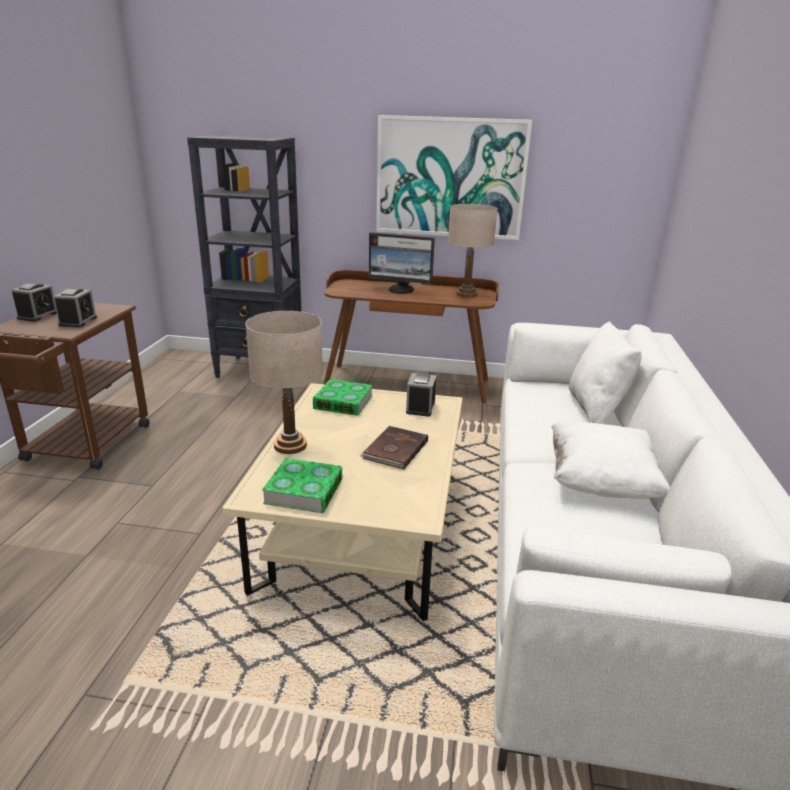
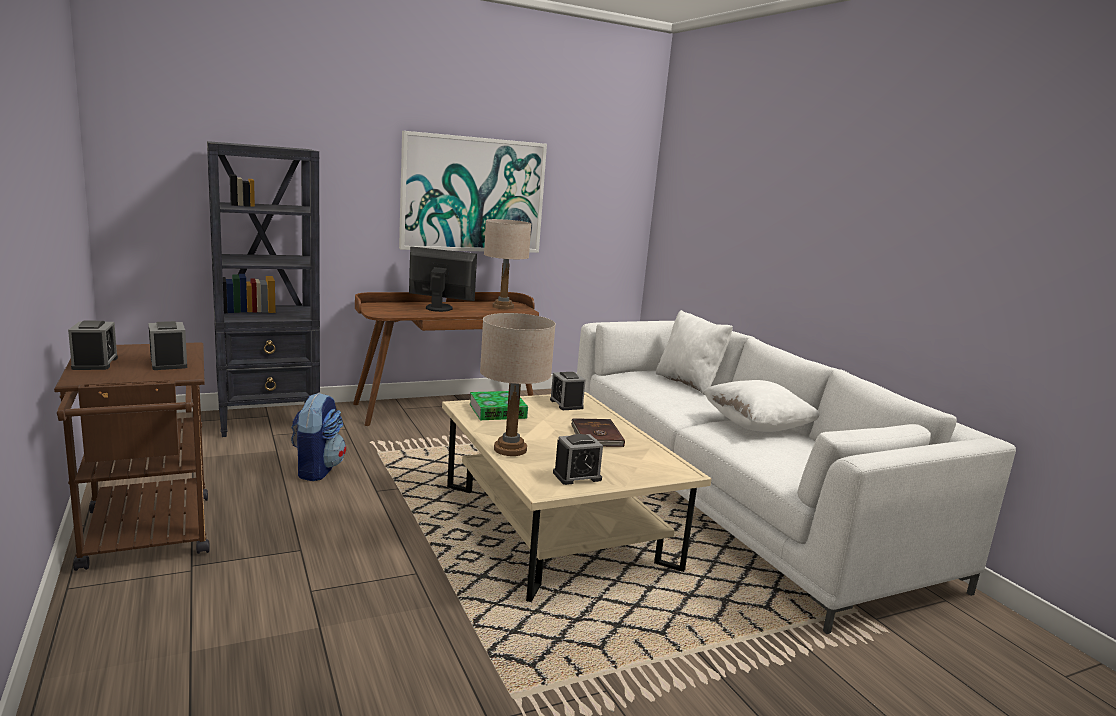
camera: 35 degrees left, 10 degrees down
(243, 419) = (317, 469): none -> backpack
(304, 491) = (577, 476): book -> alarm clock
(401, 290) = (439, 308): monitor -> monitor turned 150 degrees counterclockwise

